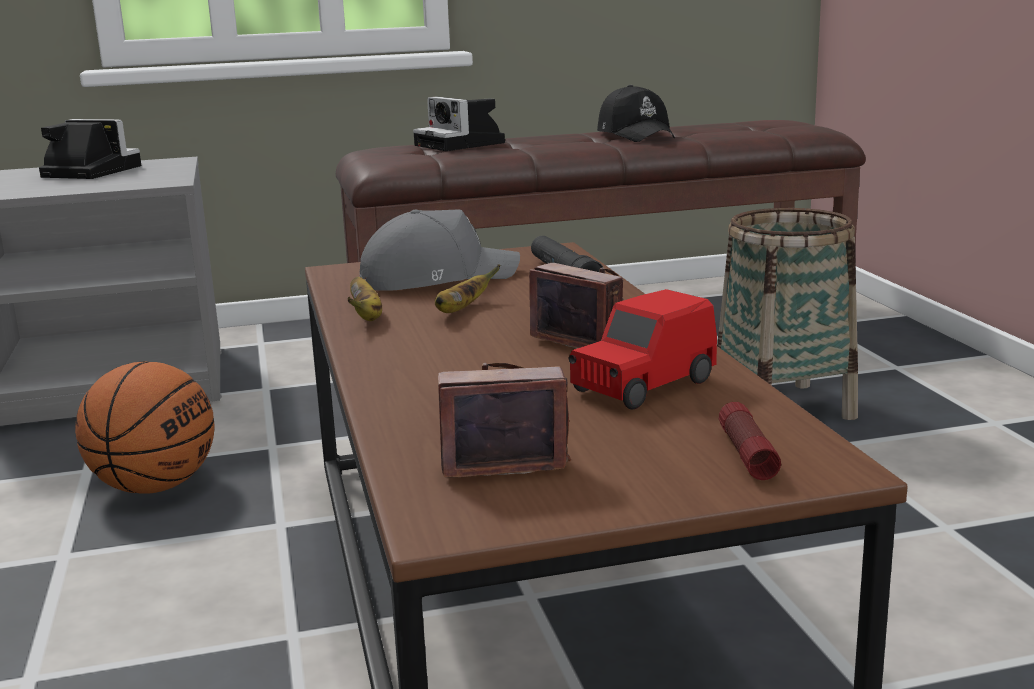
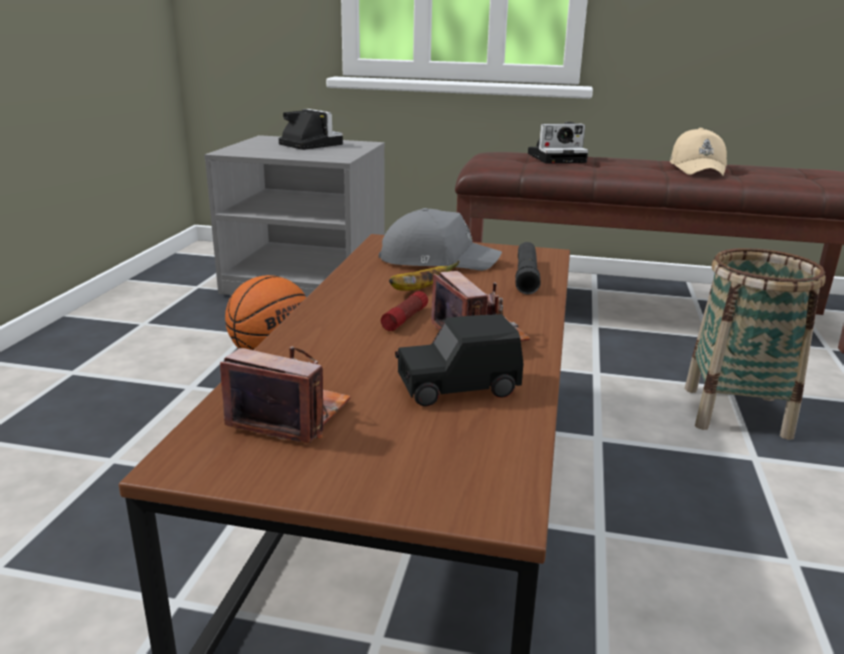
camera: 25 degrees right, 5 degrees up
(366, 316) = (355, 280): banana -> none
(462, 144) = (558, 158): camera -> camera turned 90 degrees counterclockwise
(636, 135) = (697, 168): black cap -> beige cap
(642, 387) = (456, 388): red toy car -> black toy car
(746, 454) = (452, 474): flashlight -> flashlight (405, 319)

